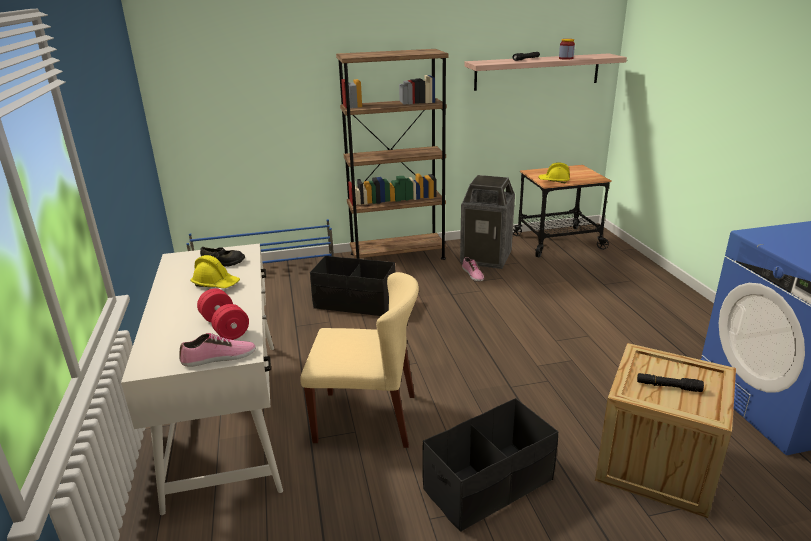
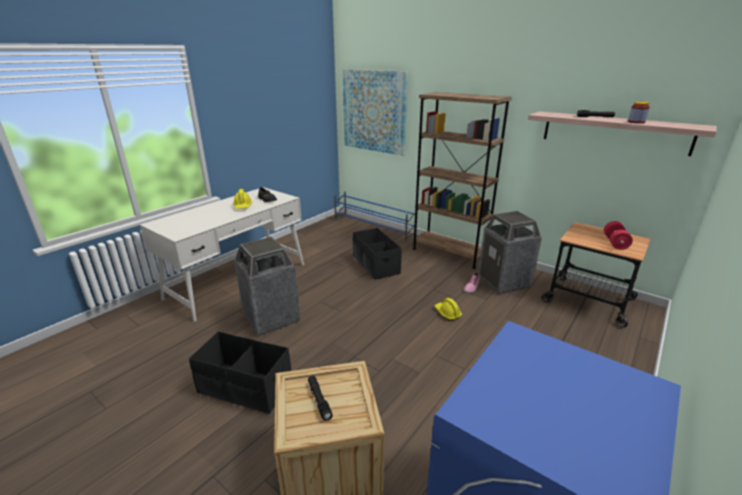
camera: 50 degrees right, 0 degrees up
(219, 357) = (171, 232): shoe -> none
(225, 327) = (201, 223): red dumbbell -> red dumbbell (615, 243)
(227, 95) = (374, 111): none -> picture
(367, 418) = (271, 318): beige chair -> trash can
(554, 181) = (582, 239): yellow hard hat -> yellow hard hat (447, 313)

